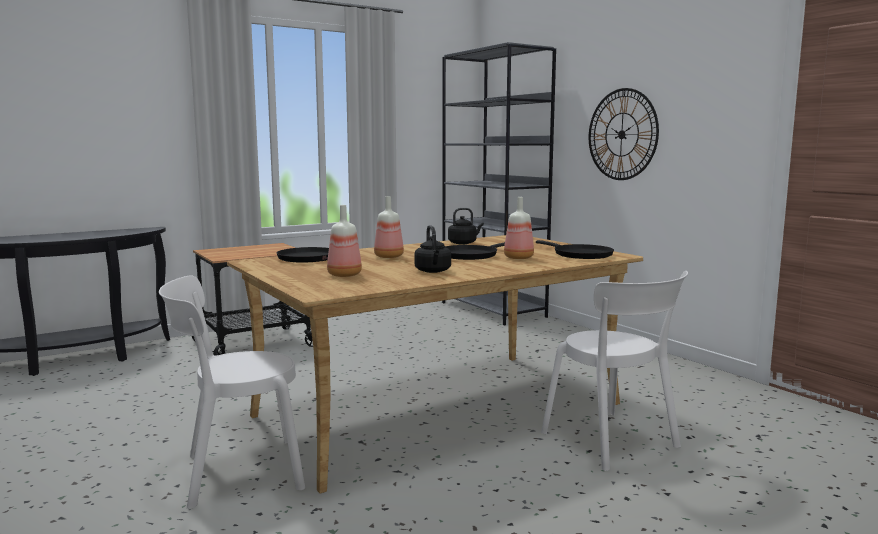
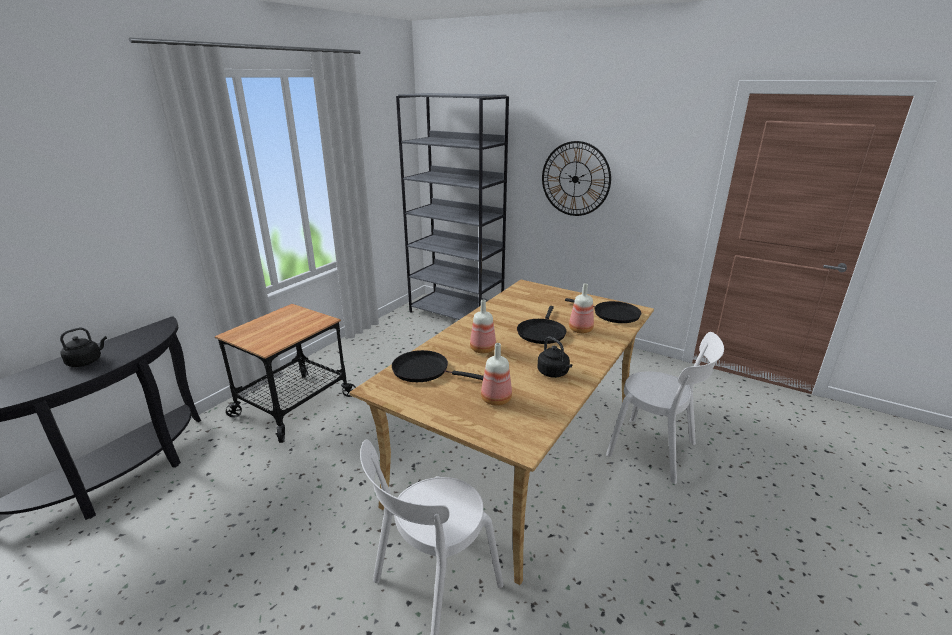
camera: 25 degrees left, 15 degrees up
(463, 243) = (505, 307): black kettle -> black kettle (86, 361)

